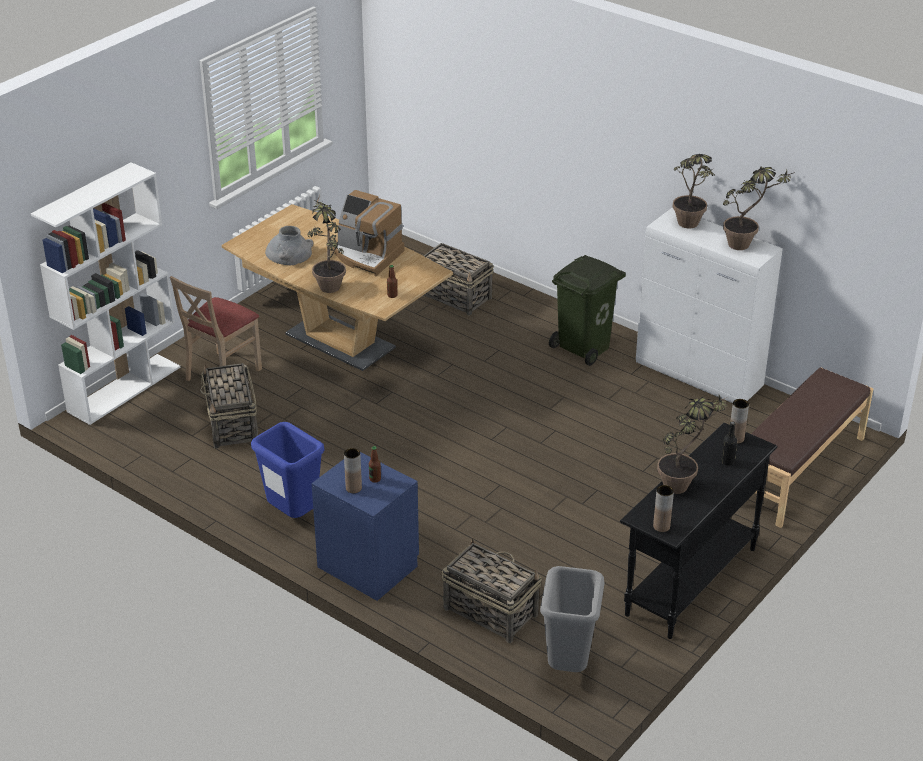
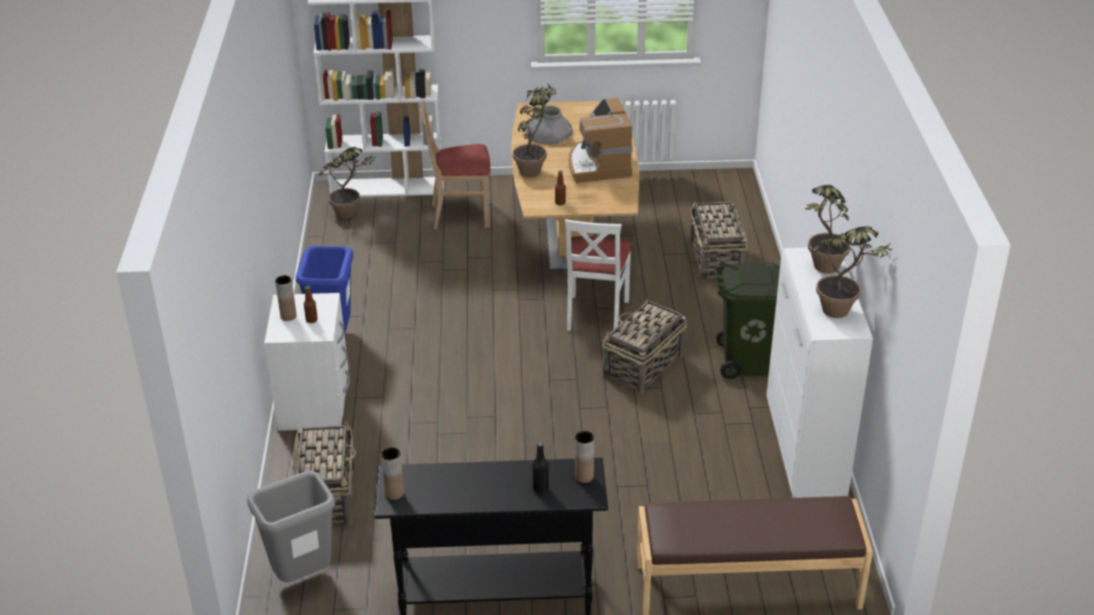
camera: 50 degrees right, 0 degrees up
(232, 425) = (405, 252): basket -> basket (643, 367)
(369, 566) = (315, 404): blue nightstand -> white nightstand
(444, 379) = (596, 314): none -> white chair
(683, 484) = (474, 477): potted plant -> potted plant (352, 215)

